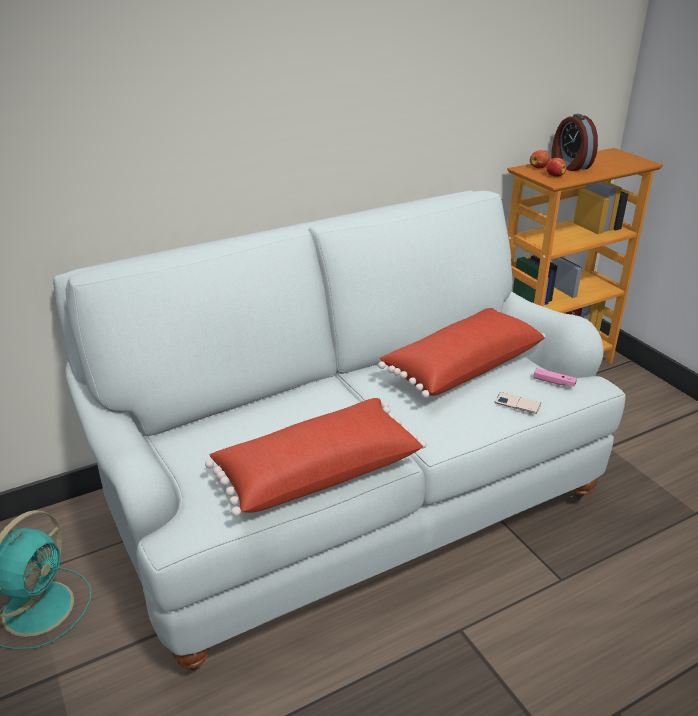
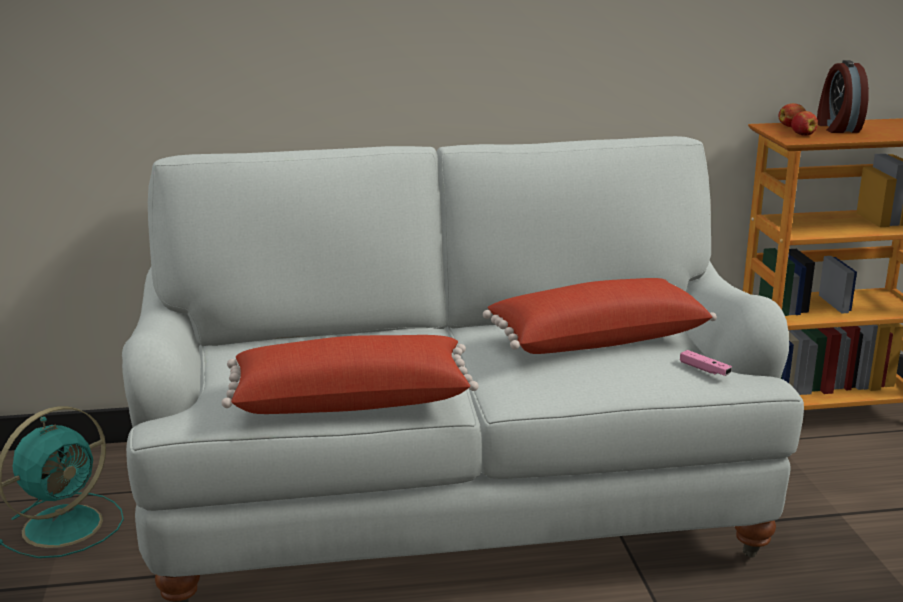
camera: 20 degrees right, 10 degrees down
(517, 403) = (636, 380): phone -> none

